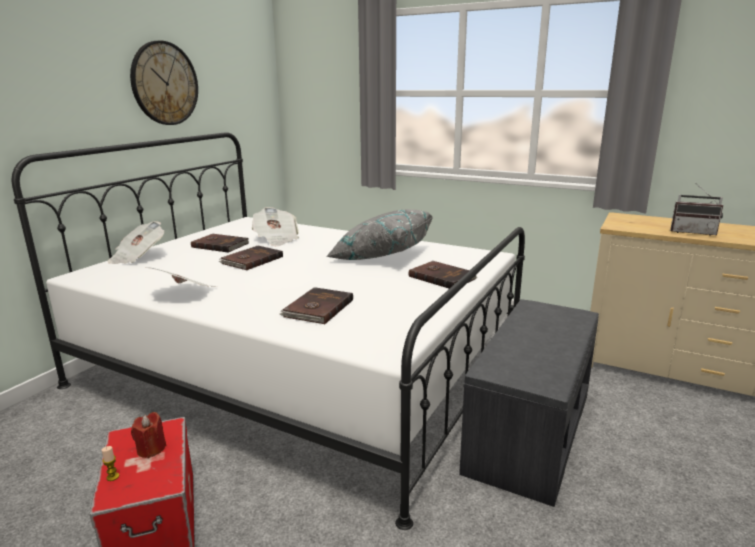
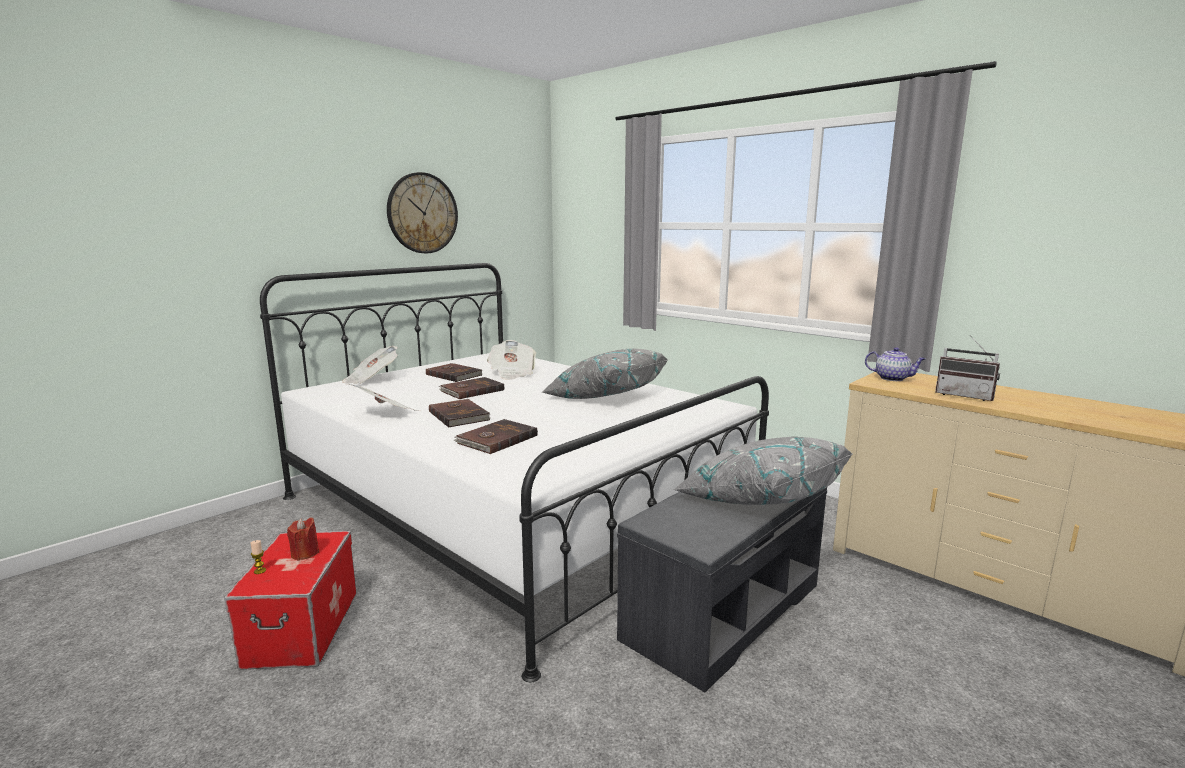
camera: 15 degrees right, 5 degrees down
(442, 277) = (650, 423): brown book -> brown book (459, 415)
(561, 335) = (759, 499): none -> grey pillow
(627, 221) = (893, 378): none -> teapot

